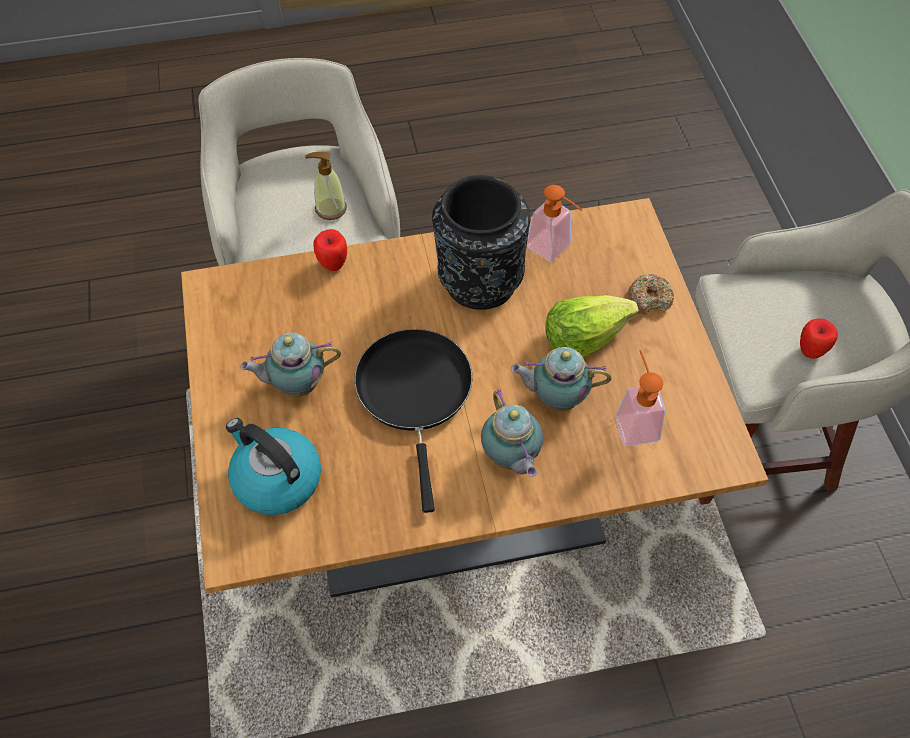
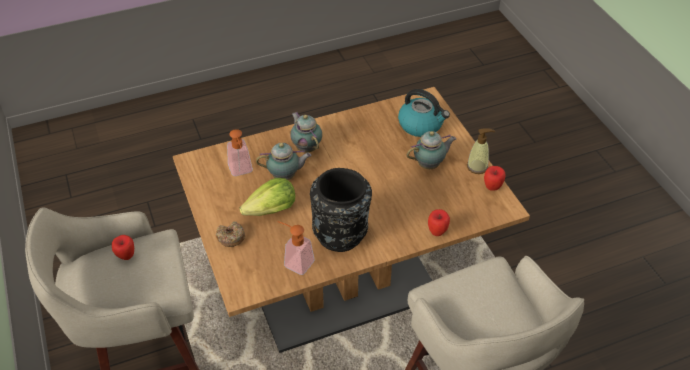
camera: 170 degrees right, 10 degrees down
(212, 325) = (492, 188): none -> apple
(330, 209) = (464, 311): soap dispenser -> soap dispenser (477, 167)
(415, 393) = (363, 169): black frying pan -> none

